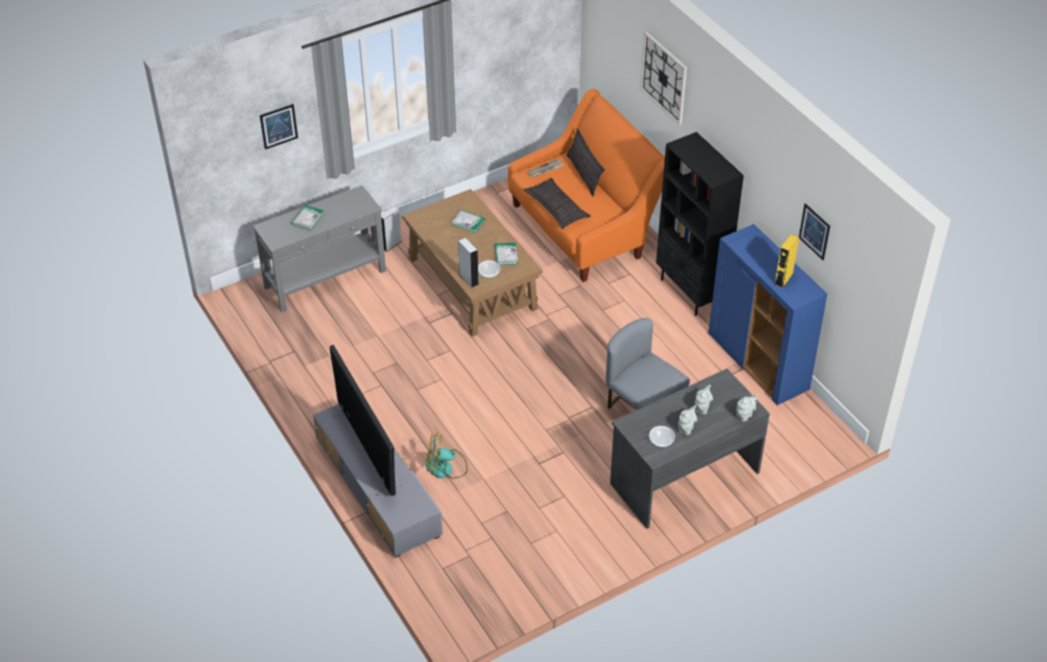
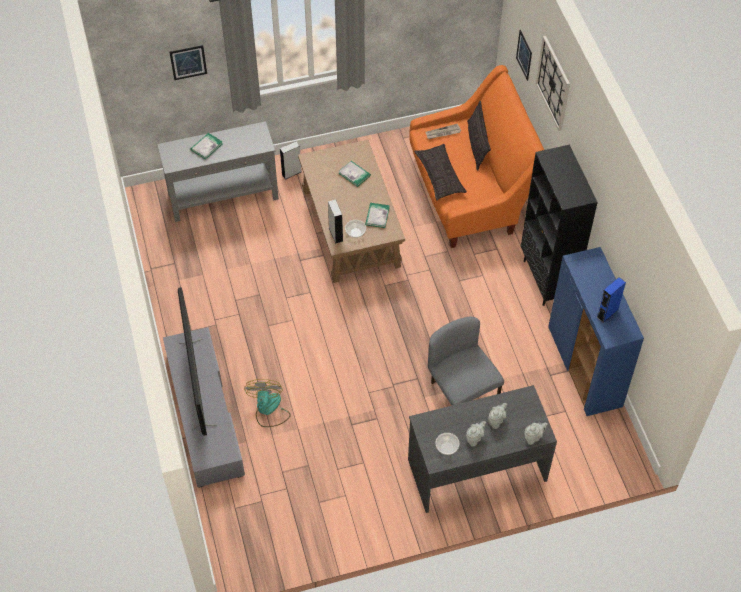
camera: 15 degrees right, 10 degrees up
(445, 468) = (268, 410): fan -> fan turned 75 degrees clockwise
(783, 279) = (607, 313): yellow speaker -> blue speaker
(814, 231) = (642, 280): picture -> picture (524, 55)

